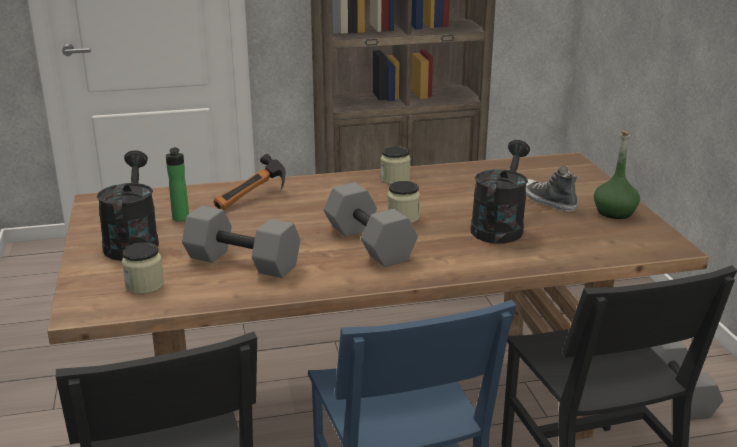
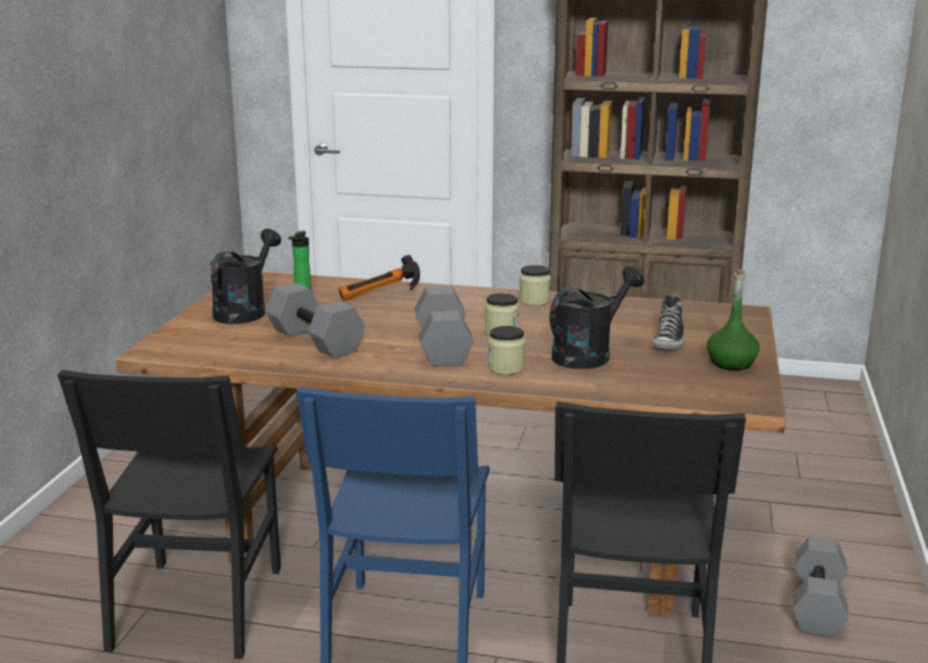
camera: 25 degrees right, 5 degrees down
(145, 285) = (219, 342): jar -> jar (506, 368)
(547, 201) = (669, 342): shoe -> shoe turned 150 degrees counterclockwise

